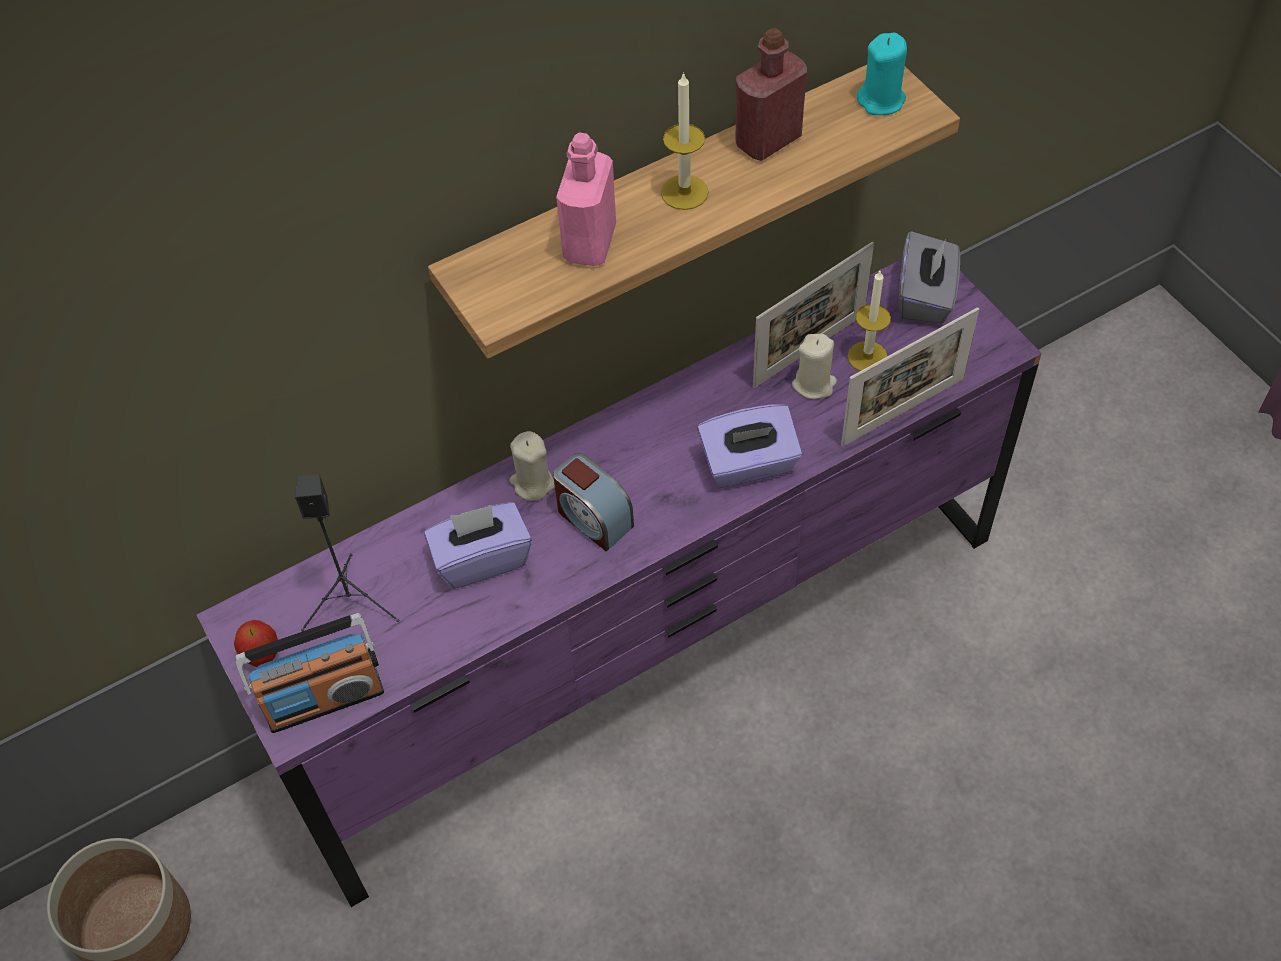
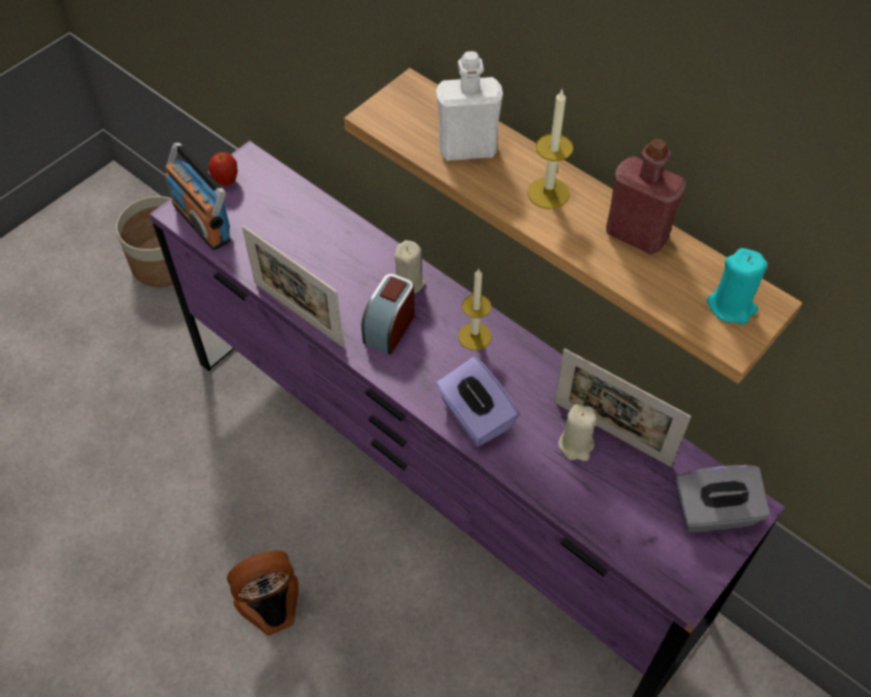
camera: 70 degrees right, 0 degrees up
(352, 601) = (279, 212): black speaker -> none
(482, 559) = (334, 271): purple tissue box -> none
(590, 243) = (467, 149): pink bottle -> white bottle
(756, 882) = (271, 606): none -> fan
(867, 357) = (623, 479): candle -> candle (474, 336)
(902, 411) = (574, 520): picture frame -> picture frame (298, 314)

